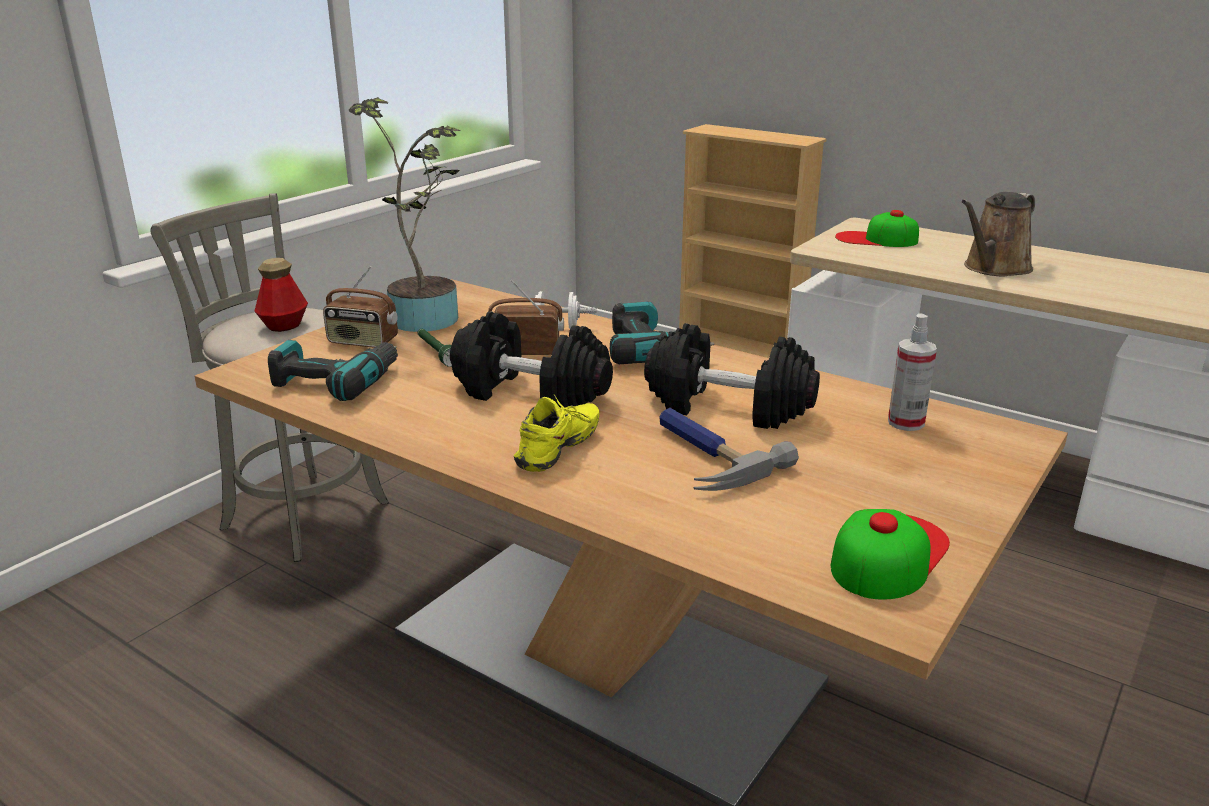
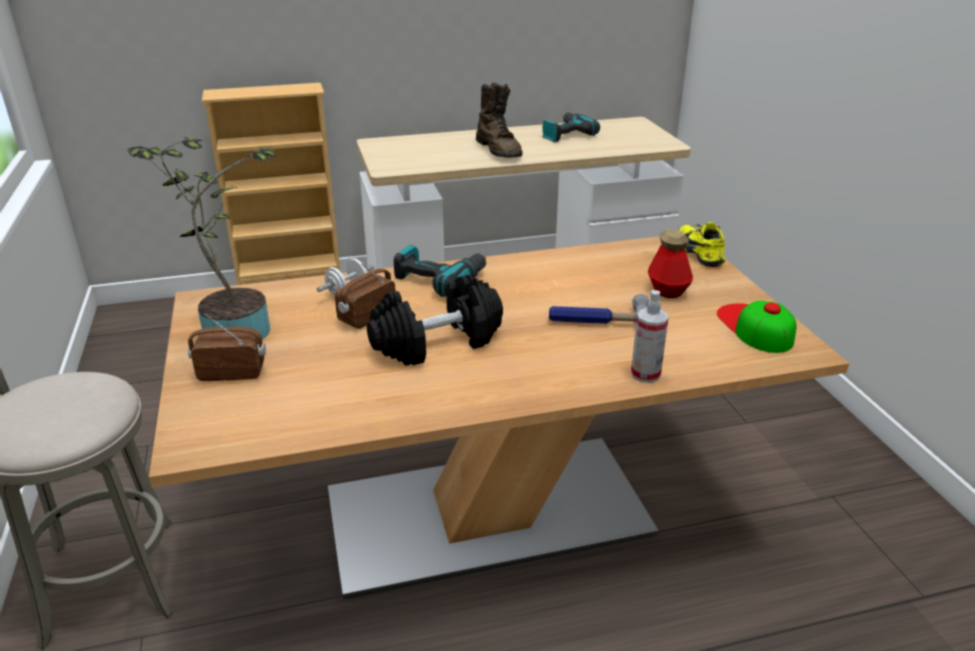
camera: 50 degrees left, 5 degrees up
(284, 326) = (62, 404): bottle -> bottle (667, 291)
(336, 381) = (287, 409): power drill -> power drill (565, 134)
(362, 342) = (232, 372): radio -> radio turned 150 degrees counterclockwise
(436, 353) = (311, 351): green flashlight -> none
(561, 450) = (533, 365): yellow shoe -> yellow shoe (701, 253)
(728, 407) = (551, 293): black dumbbell -> none
(876, 239) = (403, 151): cap -> none
(906, 422) = (636, 259): spray bottle -> spray bottle (645, 374)
(994, 268) = (499, 150): brown watering can -> brown boot

